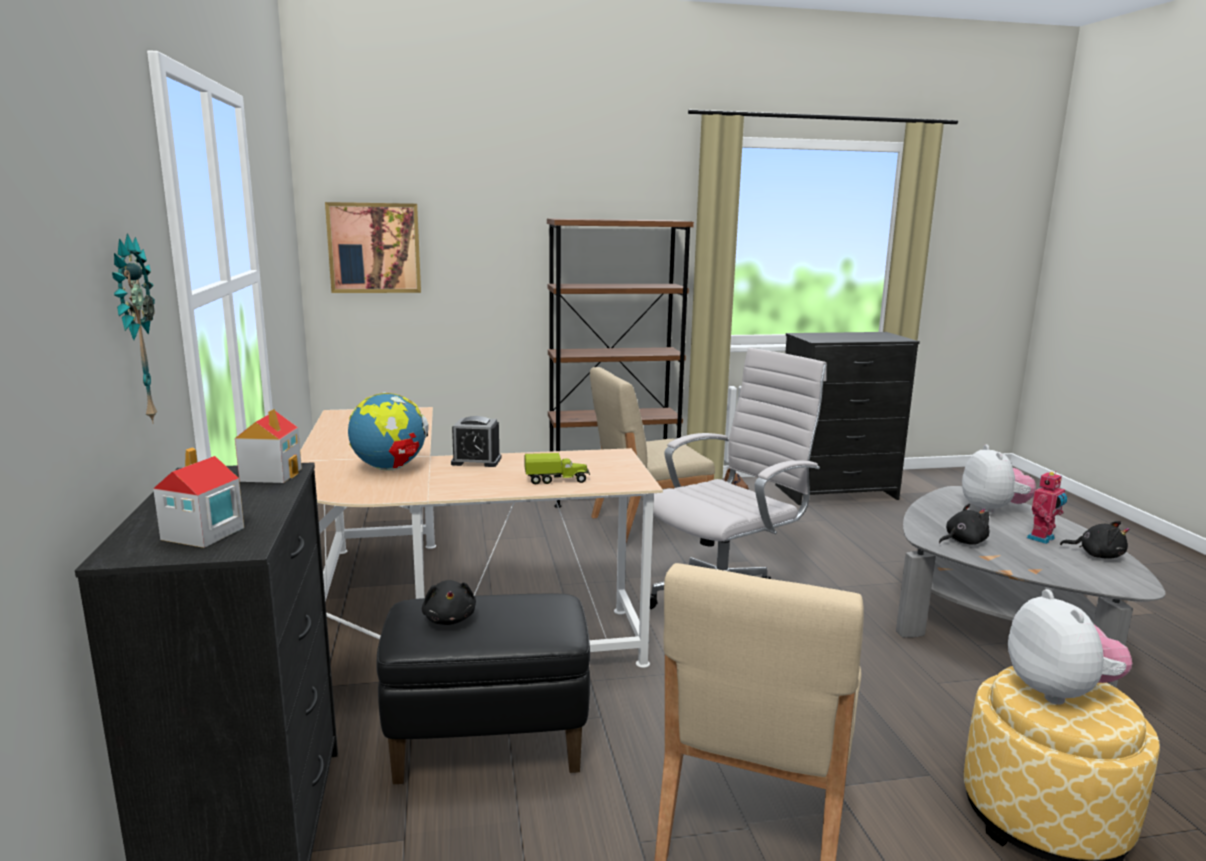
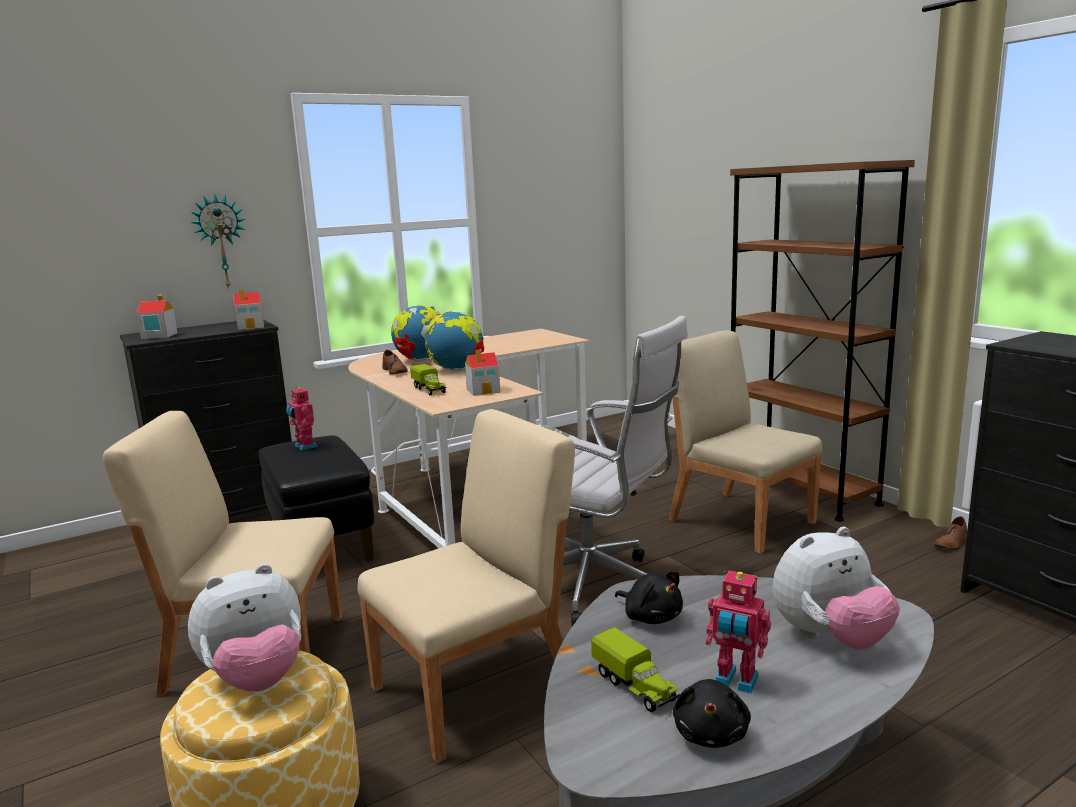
camera: 70 degrees right, 0 degrees up
(374, 248) = (662, 202): picture -> none
(427, 484) = (395, 371): none -> brown shoe
(449, 619) = (304, 446): black plush toy -> toy robot
(476, 461) = (456, 369): alarm clock -> globe
(595, 463) = (483, 390): none -> toy house
(868, 688) = (476, 689): none -> beige chair
(1053, 562) = (635, 687): none -> toy truck

